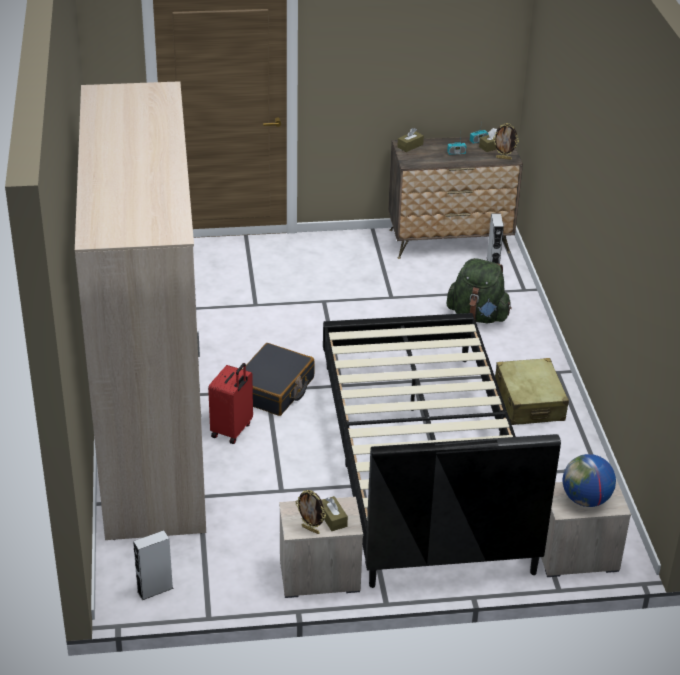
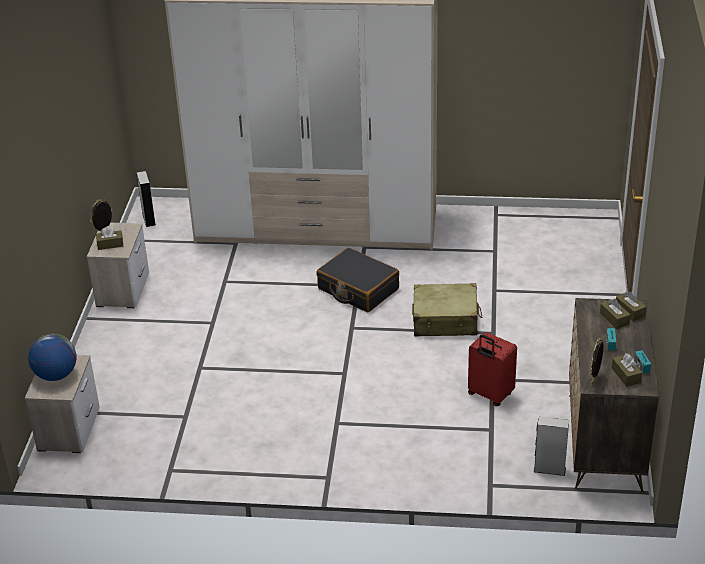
camera: 105 degrees right, 0 degrees up
(232, 430) = (309, 263): red suitcase -> red suitcase (489, 395)
(422, 462) = (226, 360): black bed -> none
(423, 152) = (614, 319): none -> brown tissue box
(478, 316) = (444, 437): green backpack -> none
(529, 402) = (285, 445): beige suitcase -> beige suitcase (445, 320)

